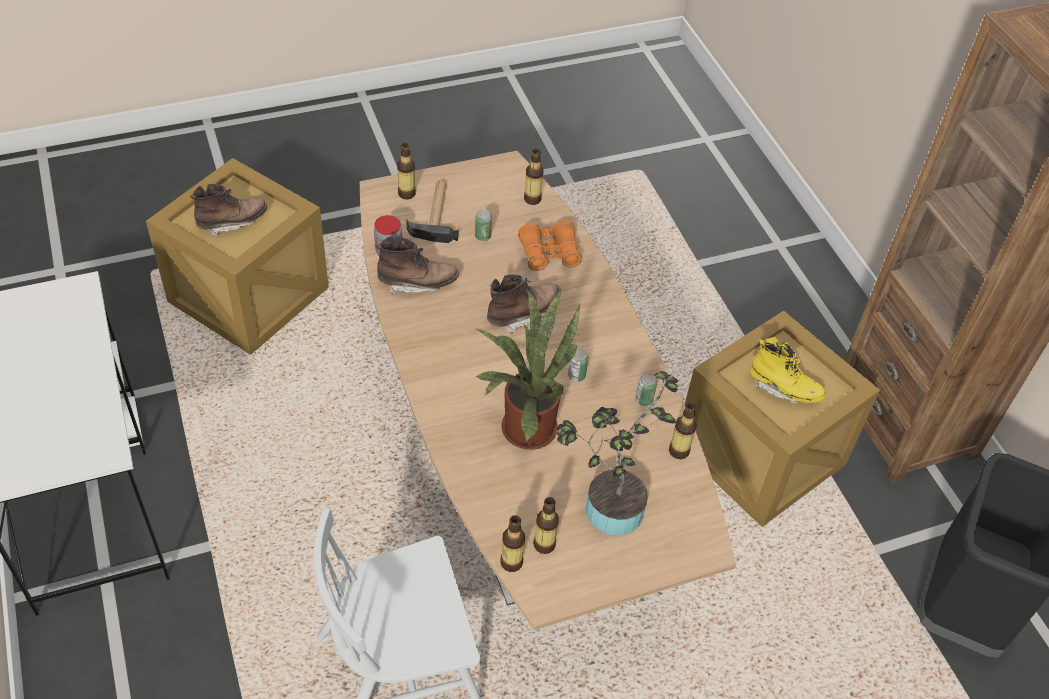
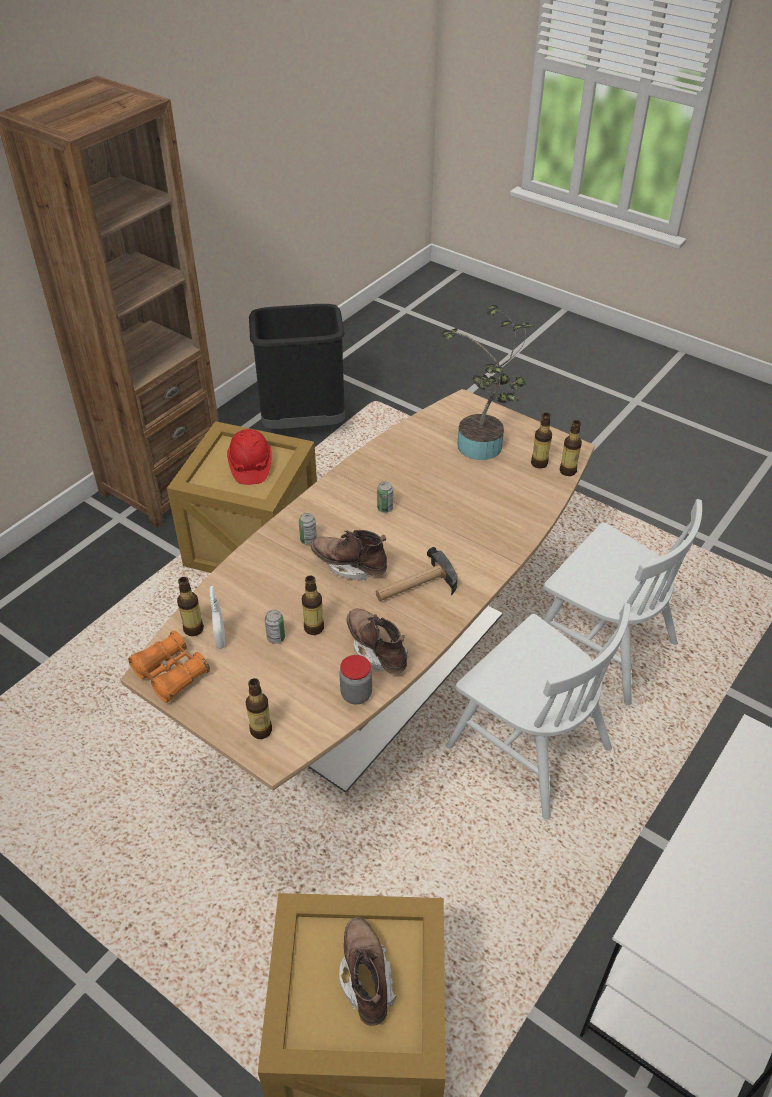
camera: 120 degrees left, 5 degrees down
(232, 222) = (366, 977): brown boot -> brown boot turned 45 degrees clockwise
(352, 522) = (528, 746): none -> white chair
(435, 214) = (274, 689): hammer -> hammer (415, 586)
(509, 208) = (220, 639): none -> white spray bottle
(524, 426) = (459, 513): potted plant -> none
(549, 253) = (261, 583): orange binoculars -> orange binoculars (171, 674)
(644, 400) = (374, 467): can -> can (308, 540)
(679, 451) = (402, 437): bottle -> bottle (314, 628)
(784, 389) = (250, 466): yellow boot -> red hard hat

